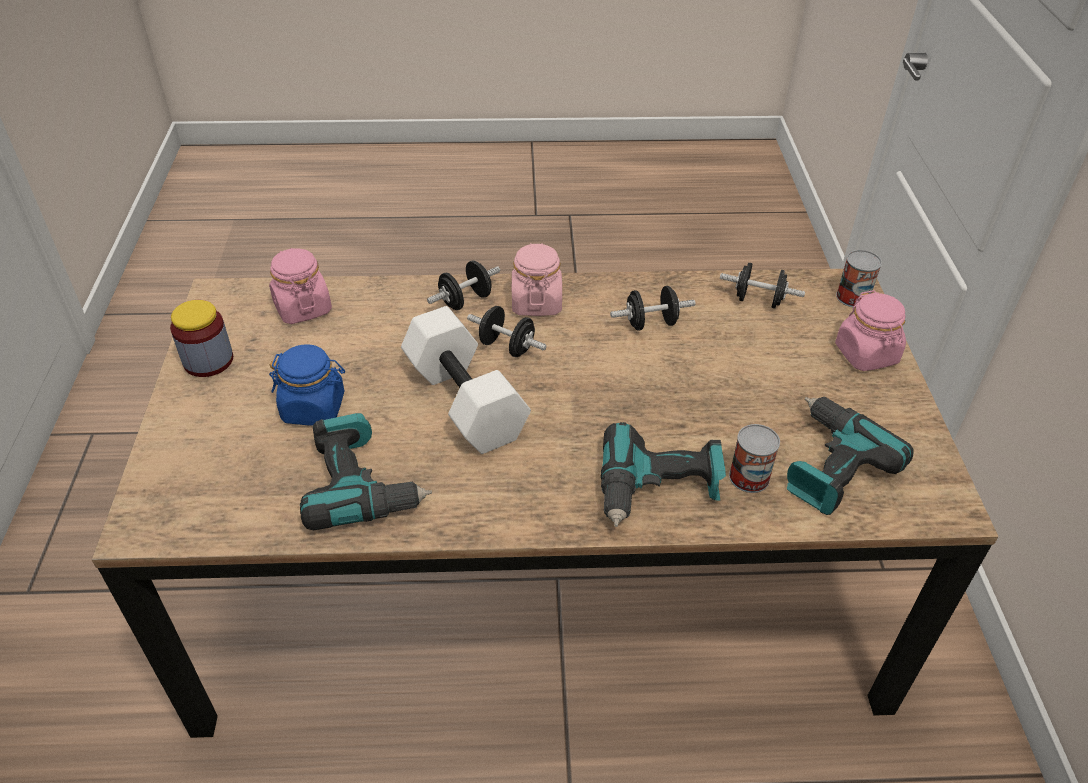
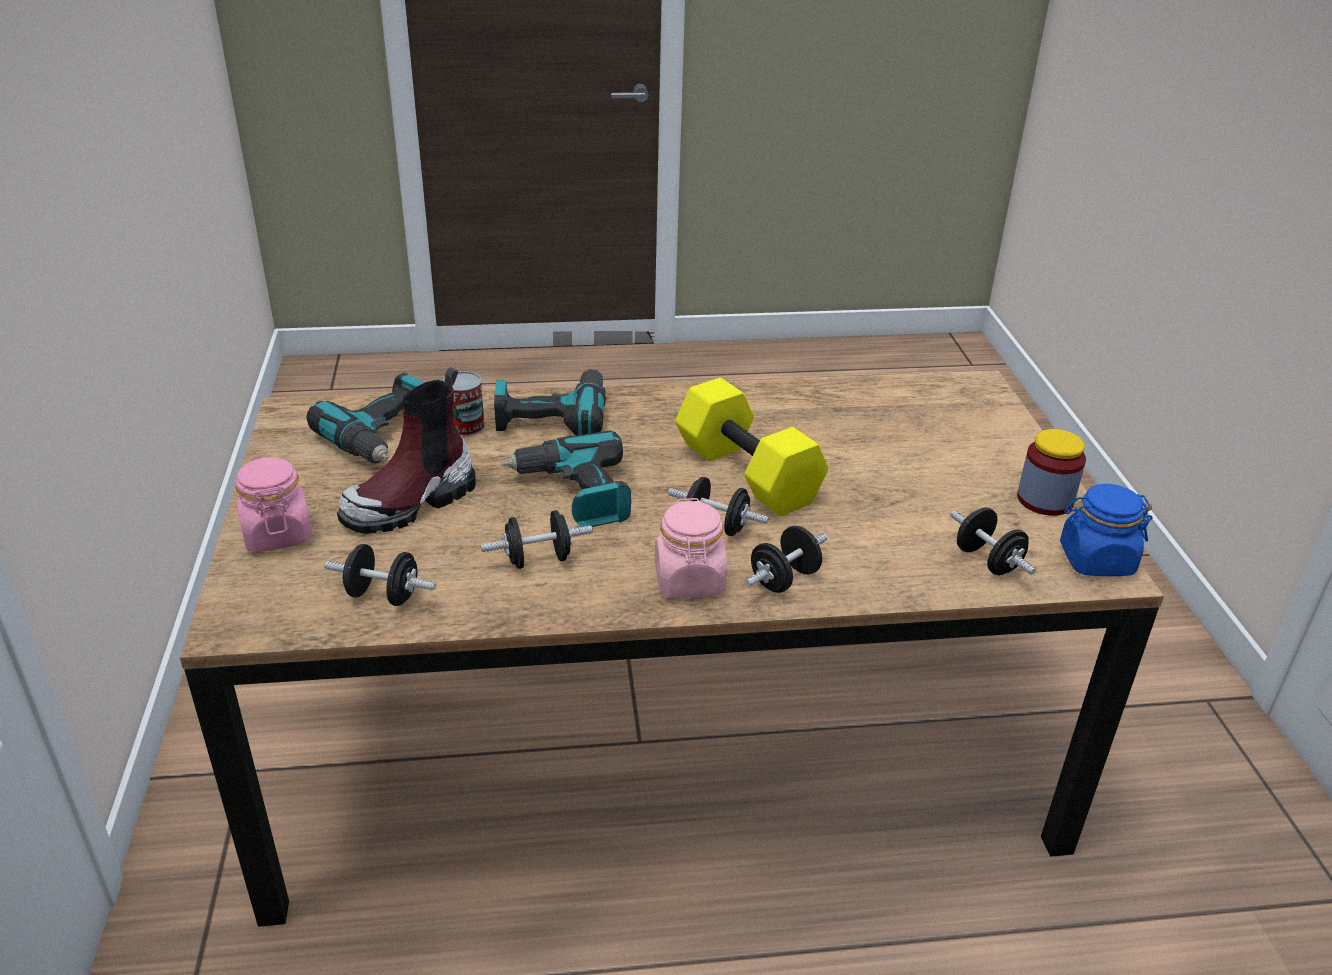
camera: 175 degrees right, 10 degrees down
(302, 308) = (987, 561): pink jar -> black dumbbell
(314, 408) = (898, 463): blue jar -> blue jar (1095, 560)
(362, 484) = (817, 412): power drill -> power drill (575, 494)
(468, 401) = (744, 473): white dumbbell -> yellow dumbbell
(769, 380) = (411, 502): none -> boot
(852, 297) = (244, 606): can -> none

